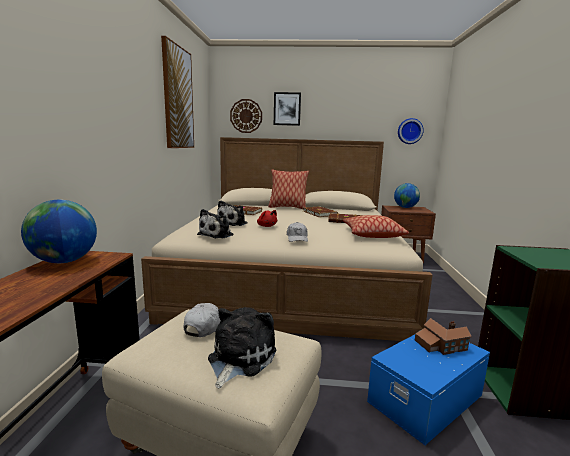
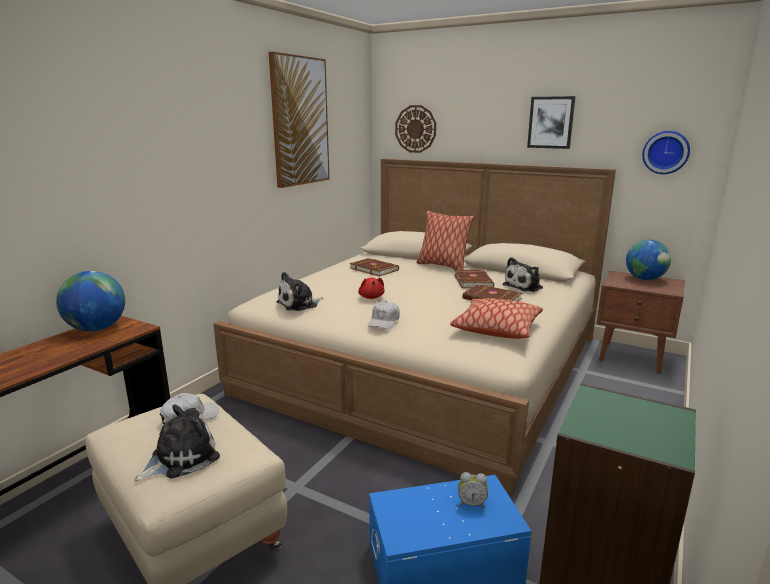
camera: 25 degrees right, 5 degrees up
(233, 223) = (337, 288): plush toy -> plush toy (524, 286)
(287, 109) = (470, 118): picture -> picture (551, 122)
(440, 345) = (472, 503): toy house -> alarm clock

